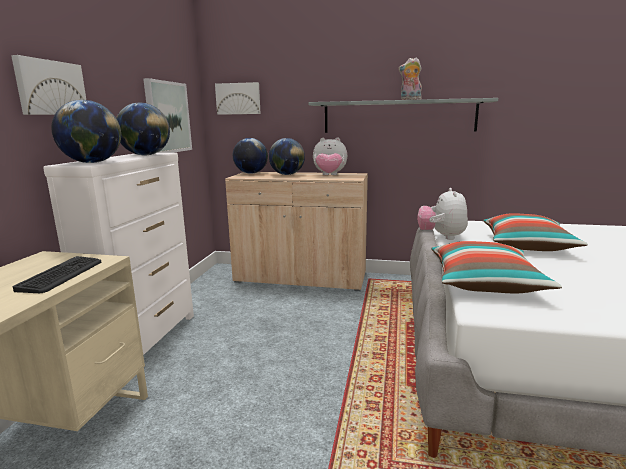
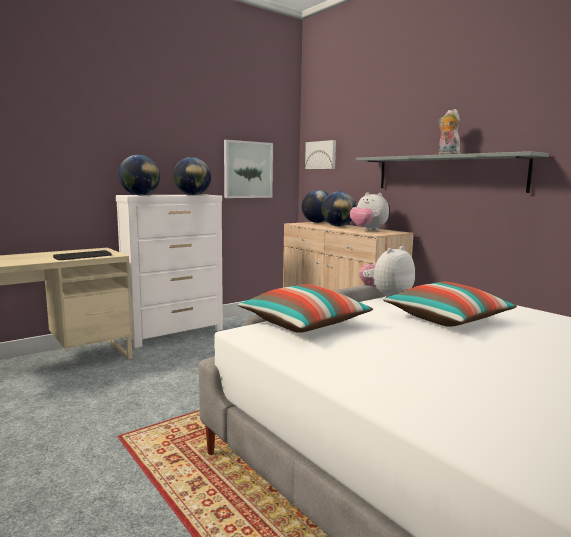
camera: 40 degrees right, 5 degrees down
(50, 88) = (135, 147): picture -> none

